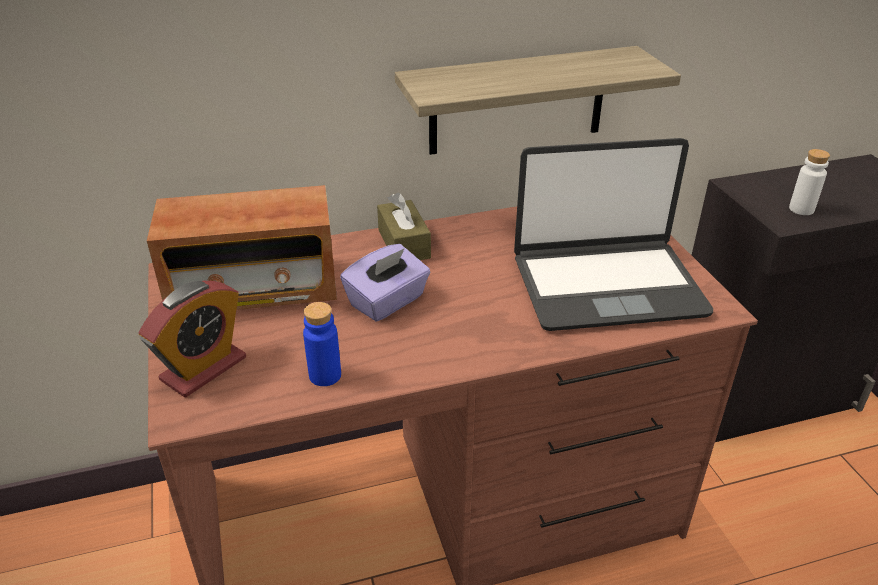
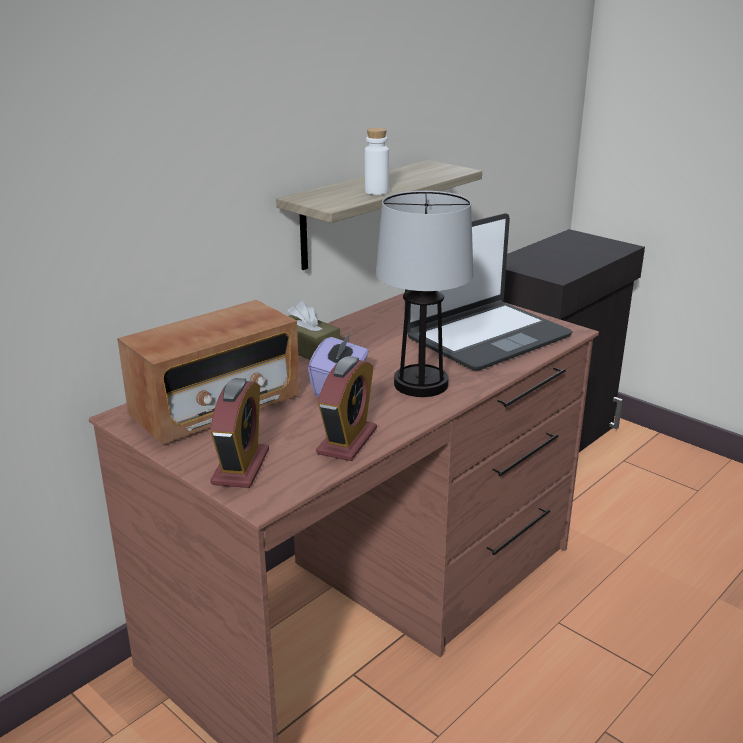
camera: 30 degrees left, 10 degrees down
(325, 375) = (347, 441): blue bottle -> alarm clock
(471, 328) = (422, 384): none -> table lamp
(801, 209) = (560, 267): white bottle -> white bottle (376, 192)

